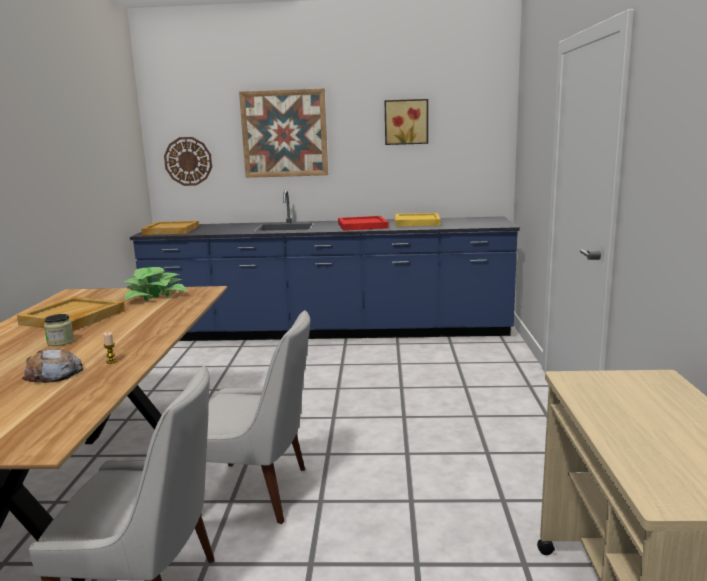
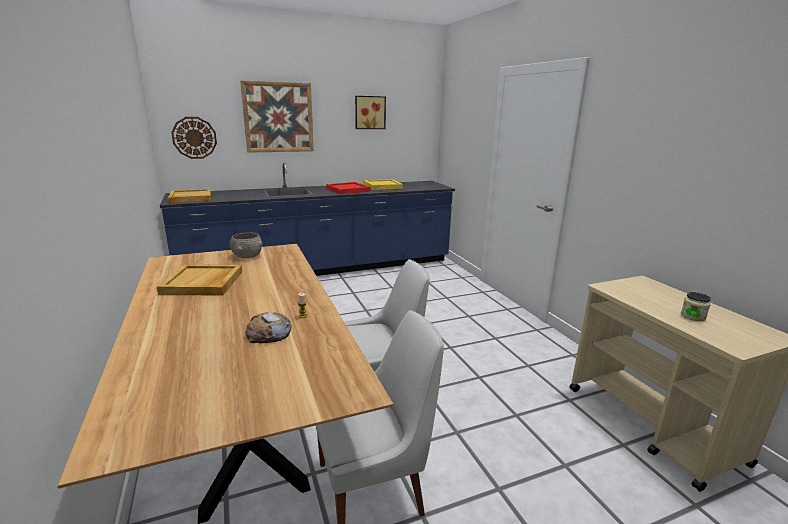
camera: 25 degrees left, 5 degrees up
(60, 342) = (228, 305): jar -> jar (693, 316)
(155, 295) = (247, 256): potted plant -> grey bowl

